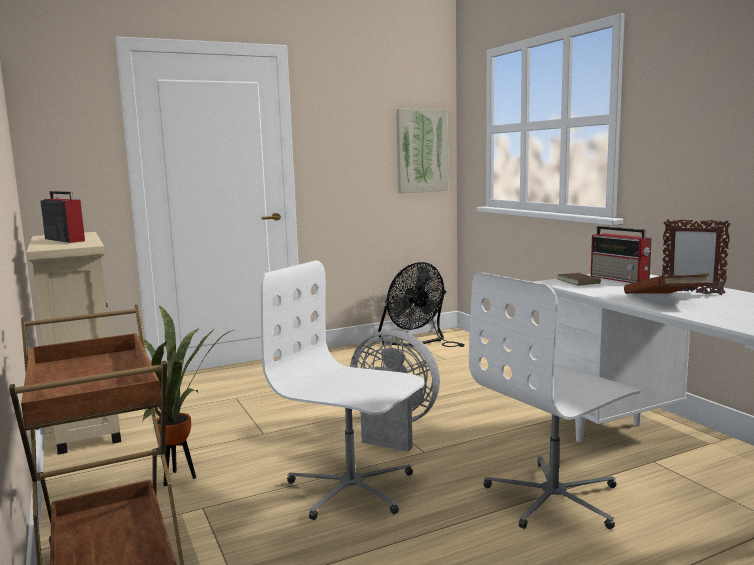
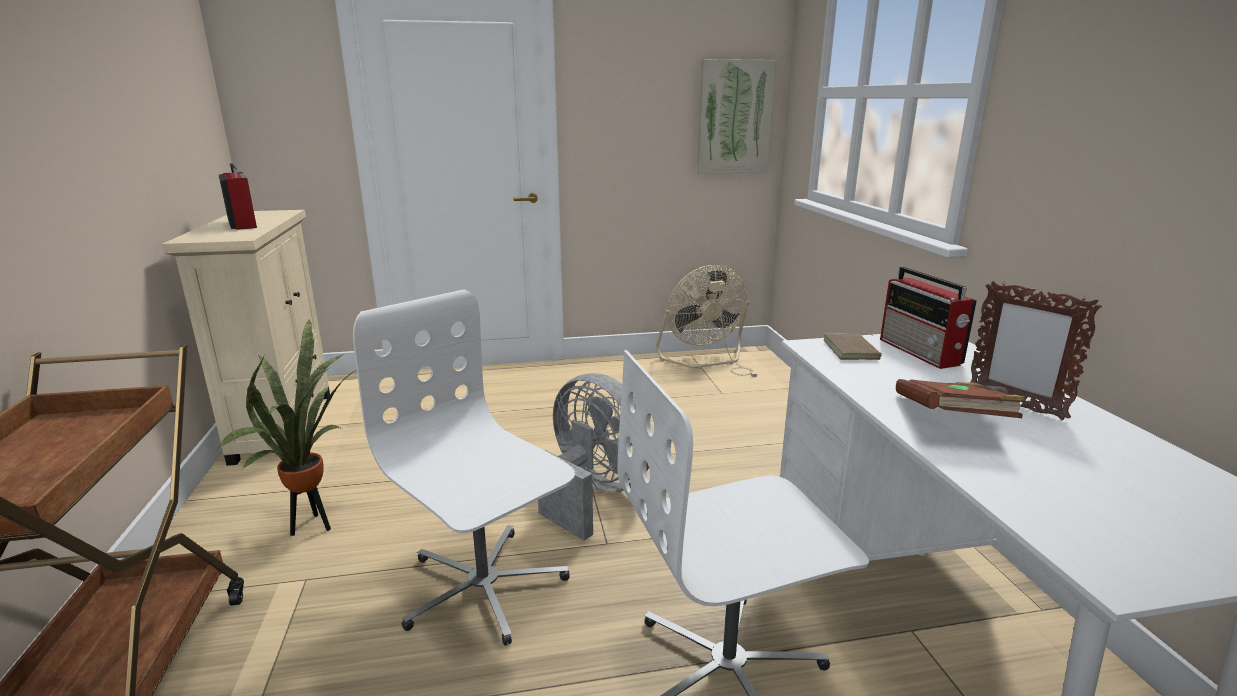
camera: 15 degrees right, 10 degrees up
(423, 341) = (712, 361): black fan -> beige fan

